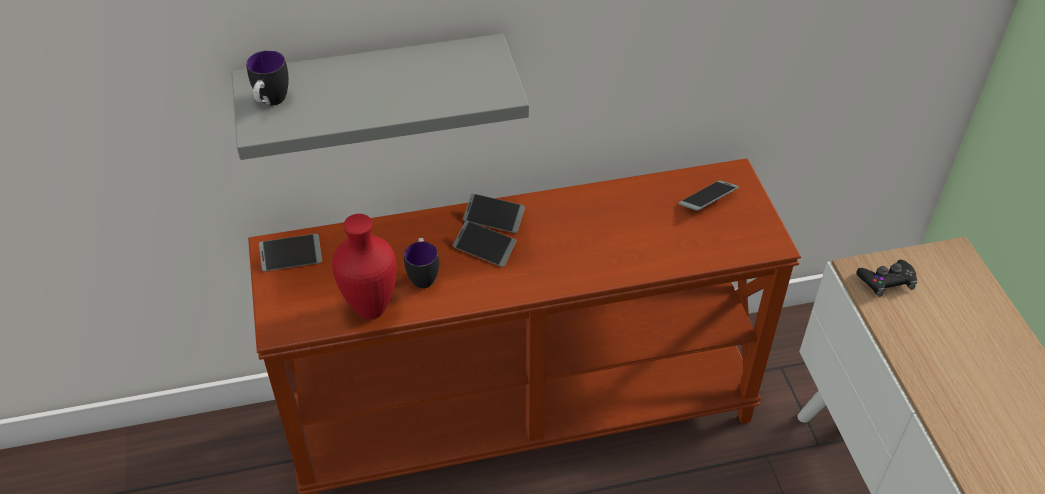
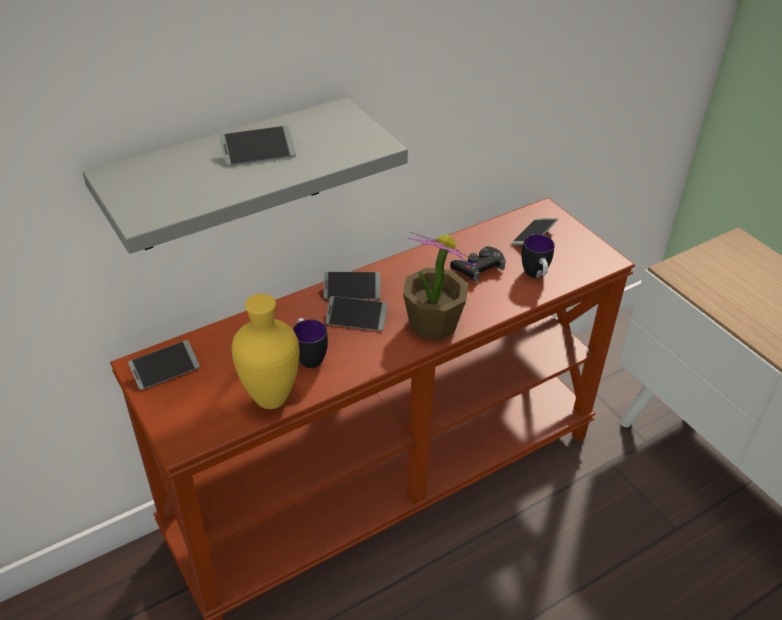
camera: 20 degrees left, 5 degrees down
(270, 103) = (142, 192): mug -> mug (536, 276)
(373, 309) = (273, 399): red vase -> yellow vase
(389, 81) = (258, 152): none -> phone
(555, 271) = (432, 324): none -> potted plant
(886, 281) = (700, 274): black game controller -> black game controller (478, 268)

